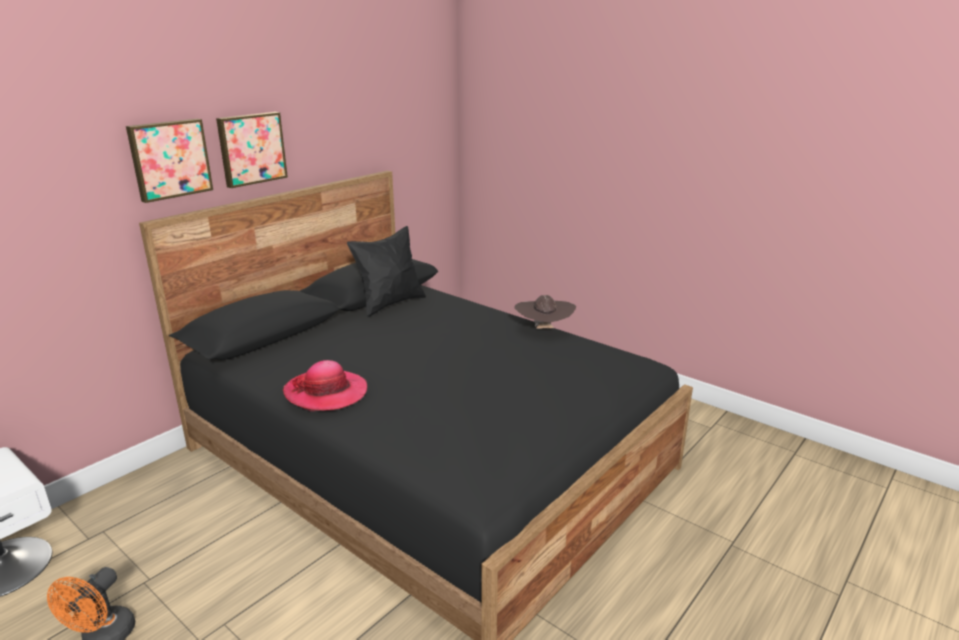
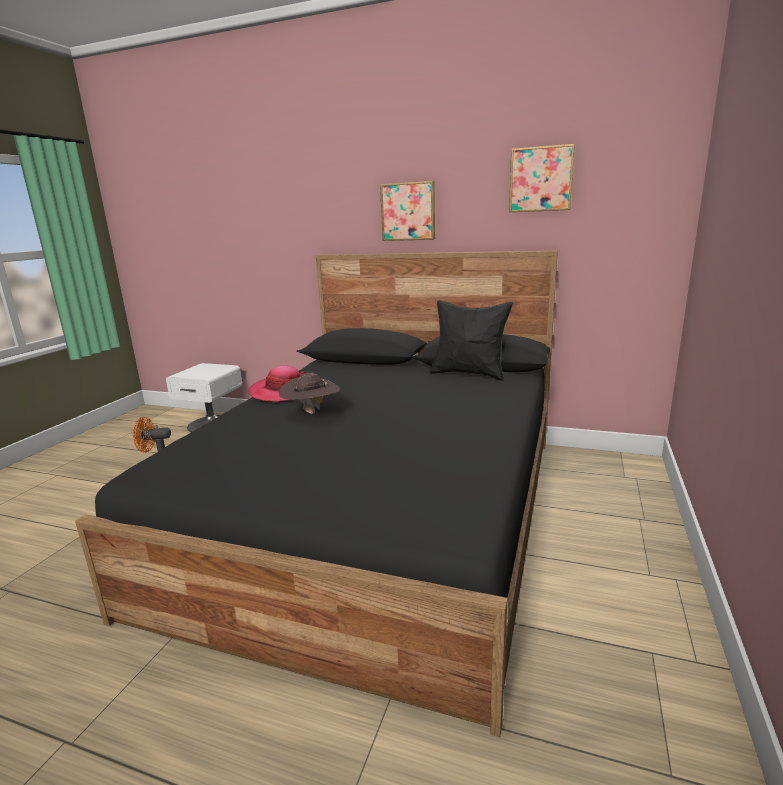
camera: 70 degrees right, 5 degrees down
(169, 159) = (345, 213): picture -> picture (541, 179)
(544, 330) = (492, 442): brown hat -> brown hat (311, 413)

